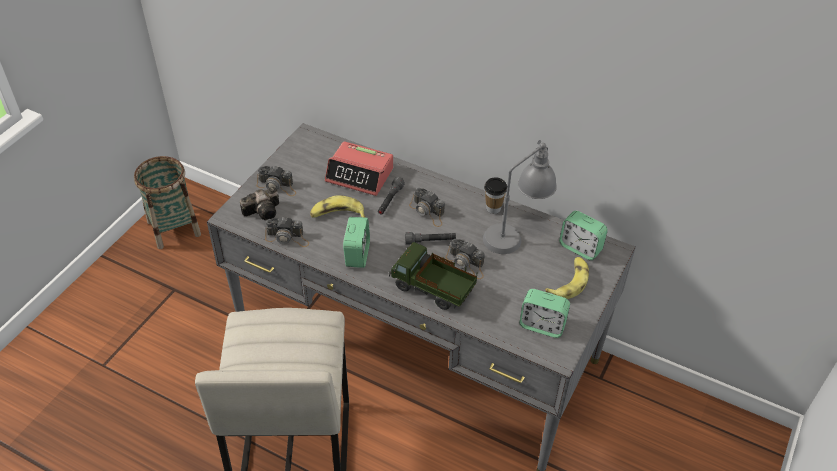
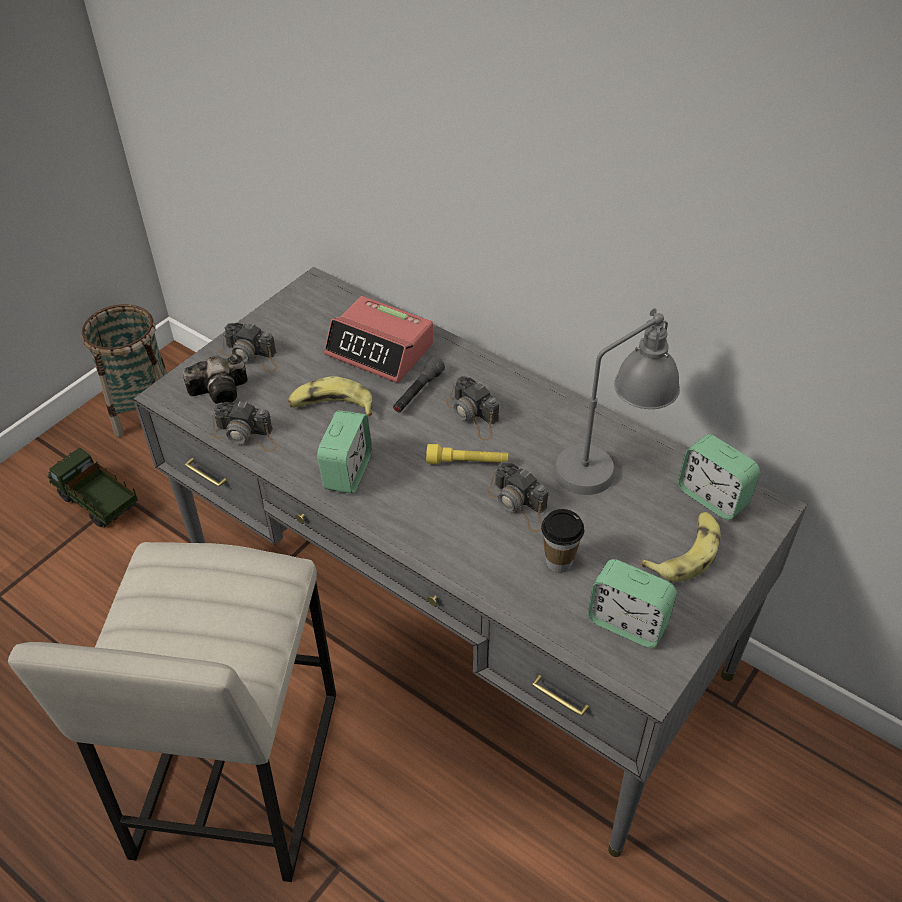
camera: 10 degrees right, 0 degrees up
(430, 241) = (467, 462): grey flashlight -> yellow flashlight
(432, 290) = (454, 542): toy truck -> toy truck (98, 503)
(493, 208) = (579, 420): cup -> cup (559, 562)

